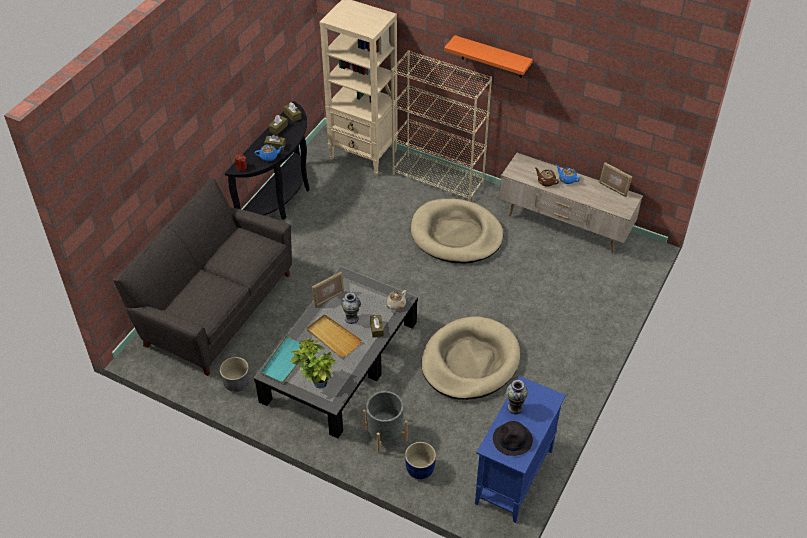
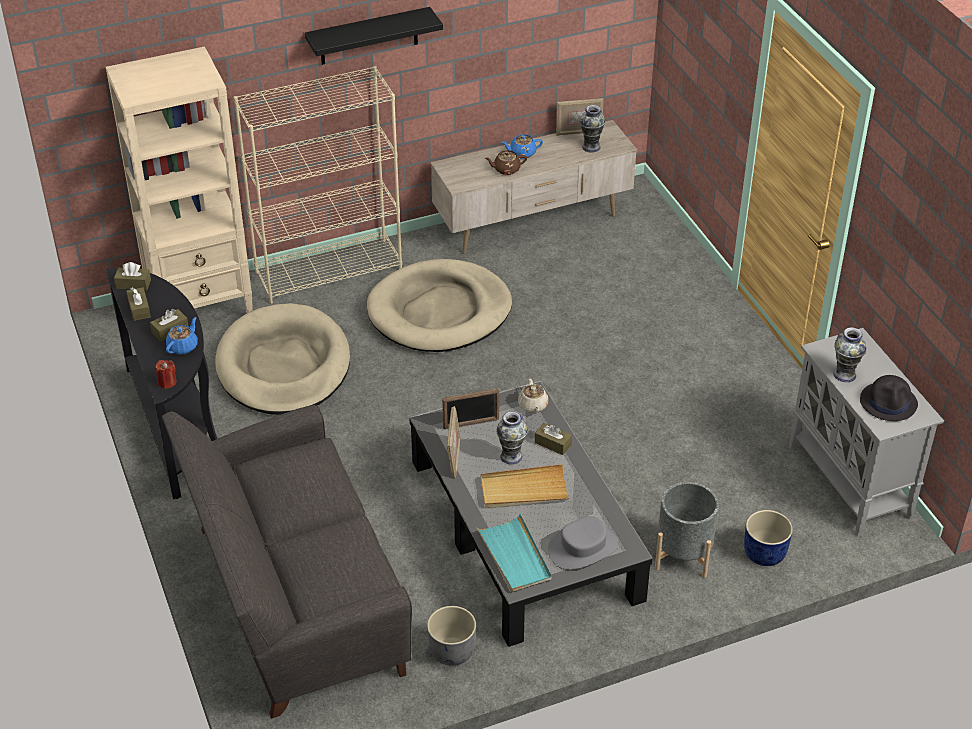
camera: 50 degrees left, 5 degrees down
(316, 383) = (583, 547): potted plant -> grey hat
(358, 290) = (471, 423): none -> picture frame
(470, 361) = (648, 417): beige dog bed -> beige dog bed (283, 365)
(492, 57) = (368, 36): orange shelf -> black shelf
(514, 478) = (850, 482): blue cabinet -> grey cabinet
(607, 201) = (591, 147): none -> vase

